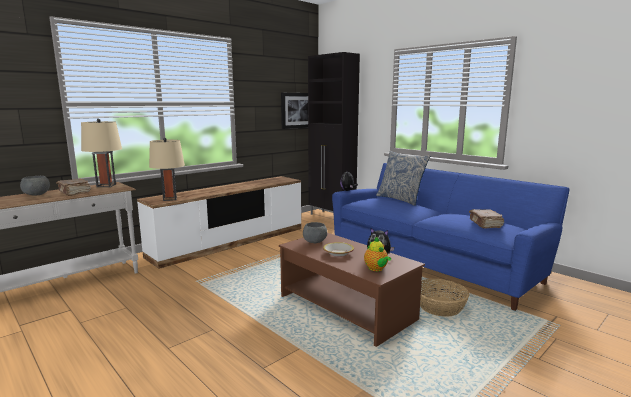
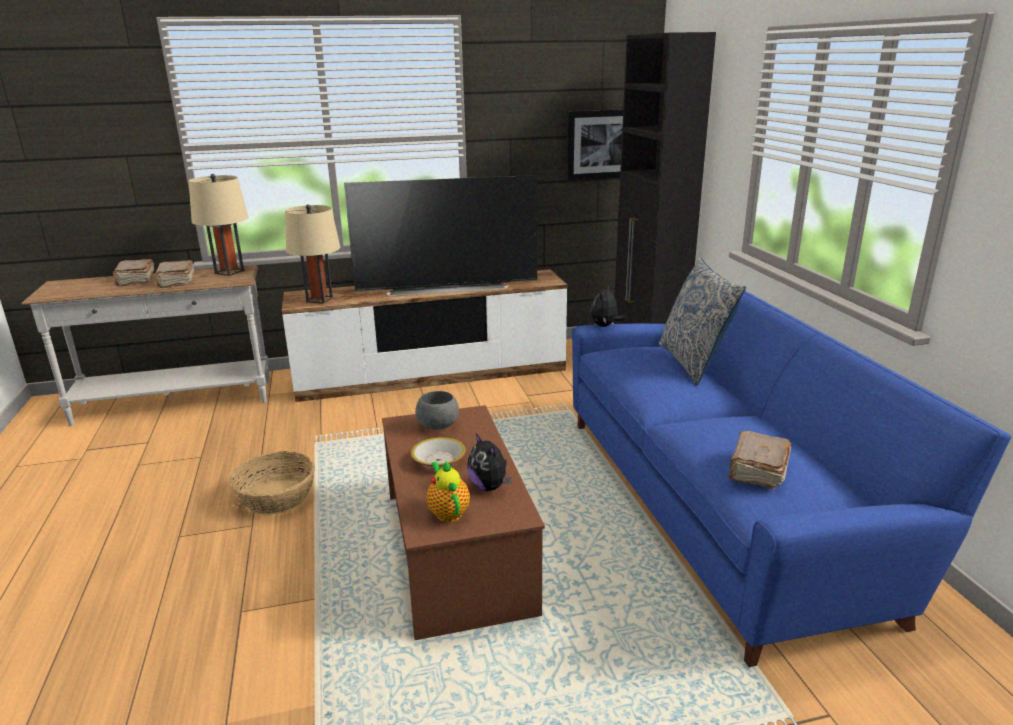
camera: 30 degrees right, 10 degrees up
(37, 195) = (135, 280): grey bowl -> brown book
(239, 187) = (447, 287): none -> television
(376, 269) = (448, 512): teapot -> teapot turned 150 degrees clockwise
(439, 307) = (611, 604): basket -> basket (277, 496)

